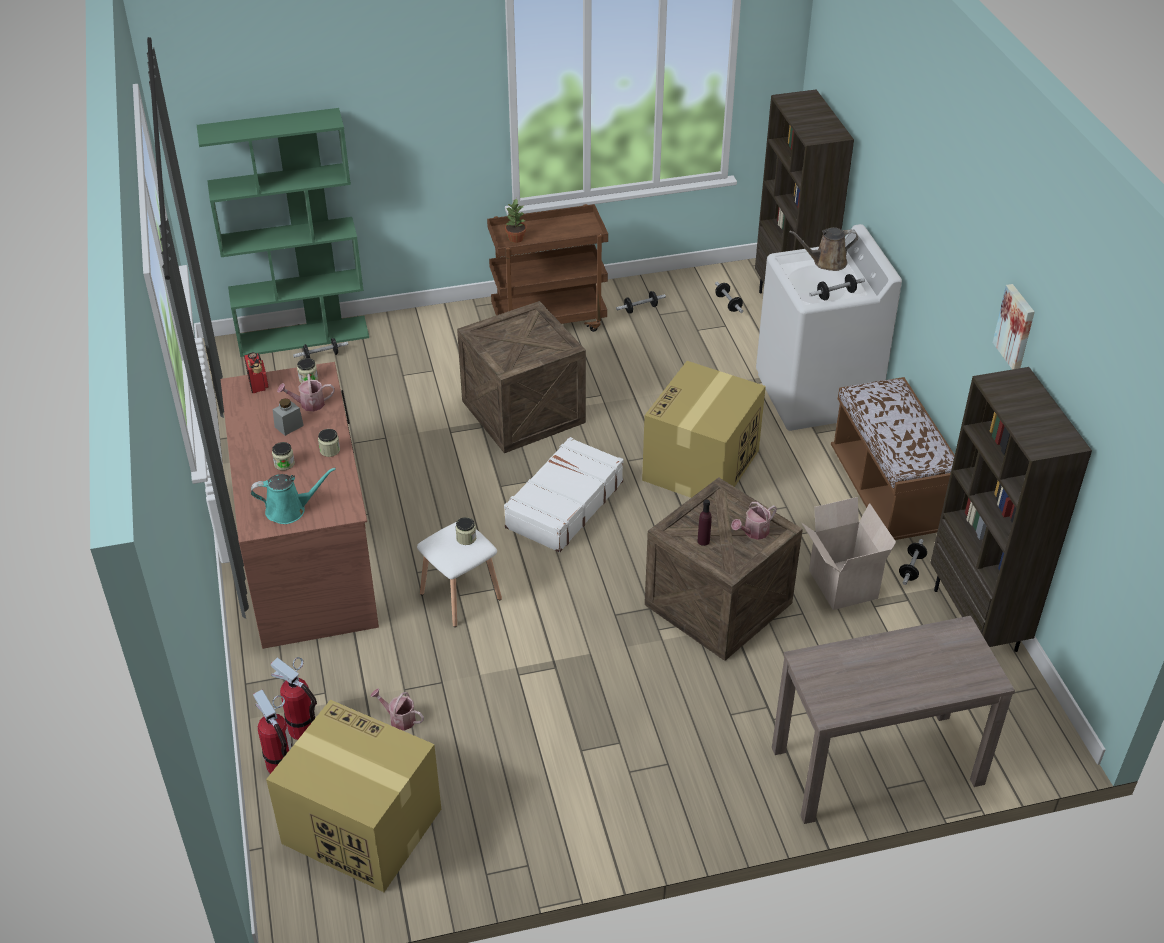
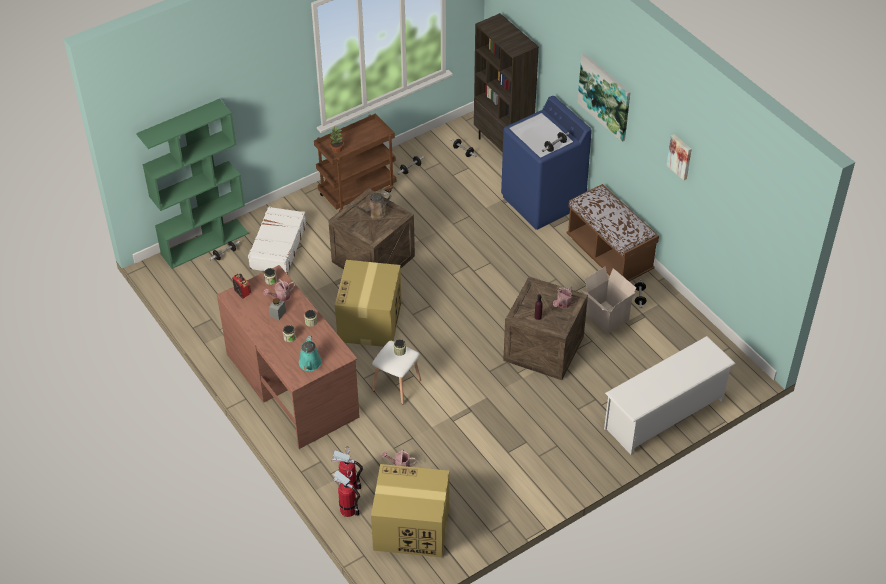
camera: 20 degrees left, 5 degrees up
(290, 510) = (310, 364): turquoise watering can -> turquoise watering can turned 120 degrees clockwise
(563, 505) = (427, 313): white suitcase -> white suitcase (277, 247)
(700, 466) = (496, 266): cardboard box -> cardboard box (370, 322)
(816, 395) = (543, 201): white washing machine -> blue washing machine
(826, 262) = (540, 125): brown watering can -> brown watering can (375, 214)
(876, 766) = (664, 414): brown console table -> white shoe rack
(927, 221) = (605, 96): none -> picture
(976, 620) = (685, 318): brown bookcase -> none

